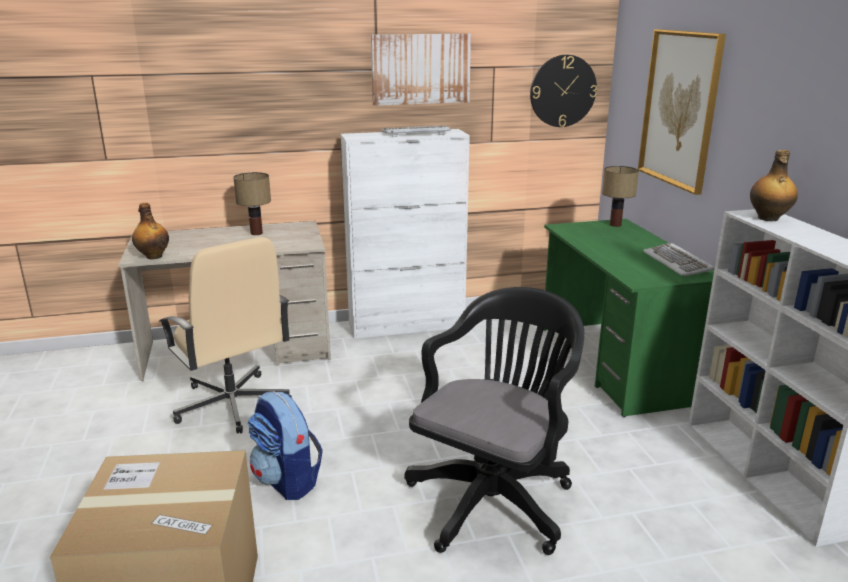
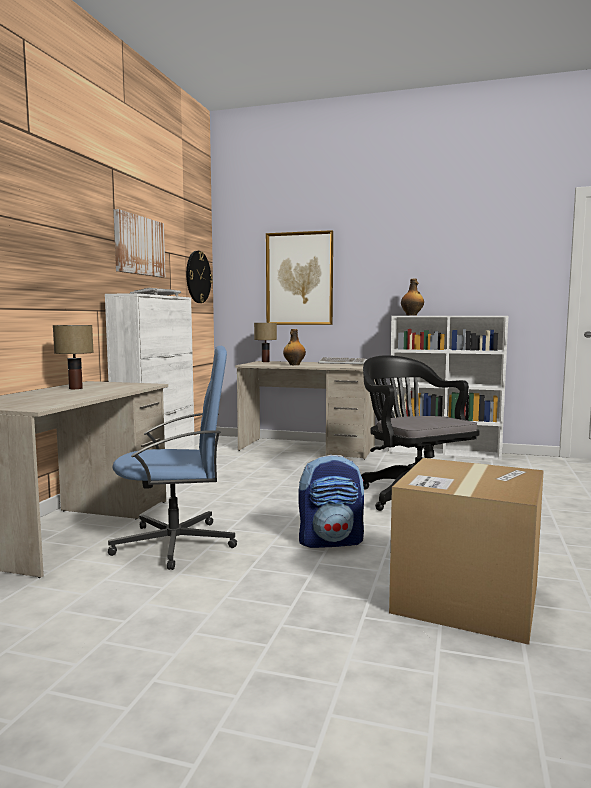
camera: 60 degrees left, 15 degrees down
(153, 256) = (50, 405): bottle -> bottle (294, 365)
(232, 404) = (176, 544): beige office chair -> blue office chair
(616, 364) = (307, 448): green desk -> beige desk

